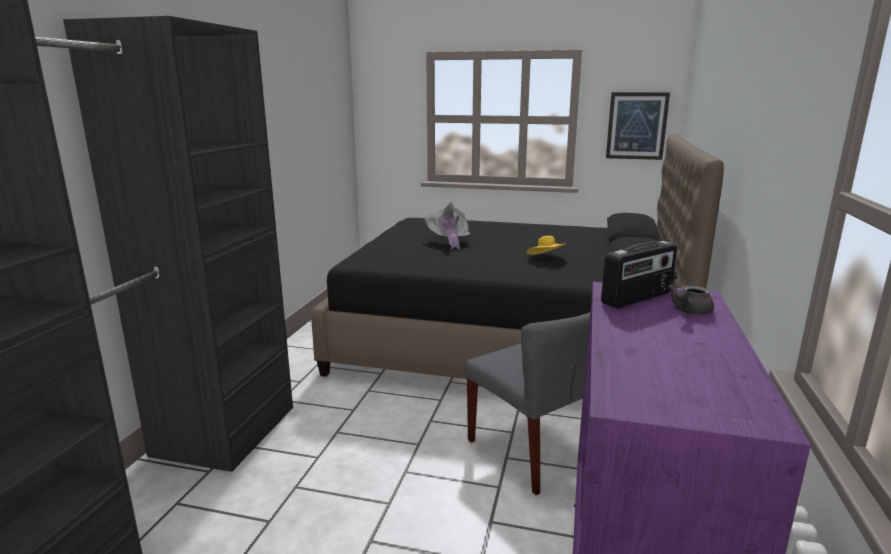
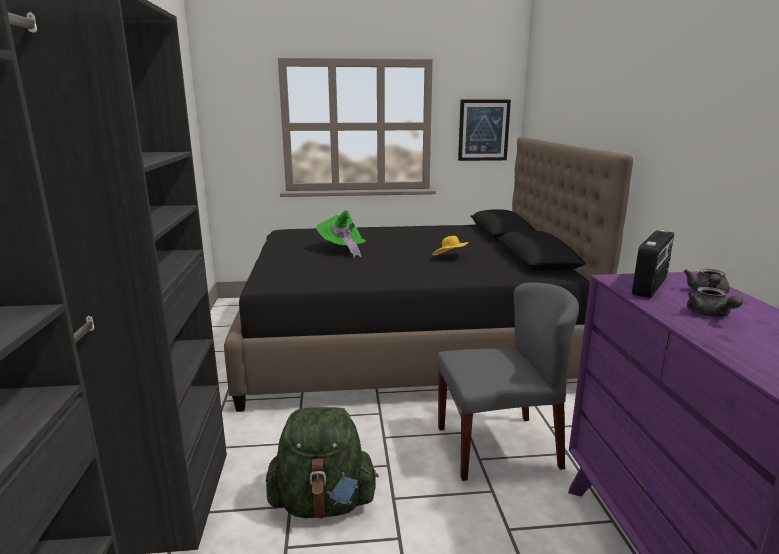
camera: 20 degrees left, 0 degrees up
(344, 461) = (323, 503): none -> green backpack
(448, 241) = (342, 250): grey hat -> green hat
(533, 451) = (498, 446): grey chair -> grey chair turned 45 degrees counterclockwise
(653, 330) = (710, 315): none -> grey teapot

